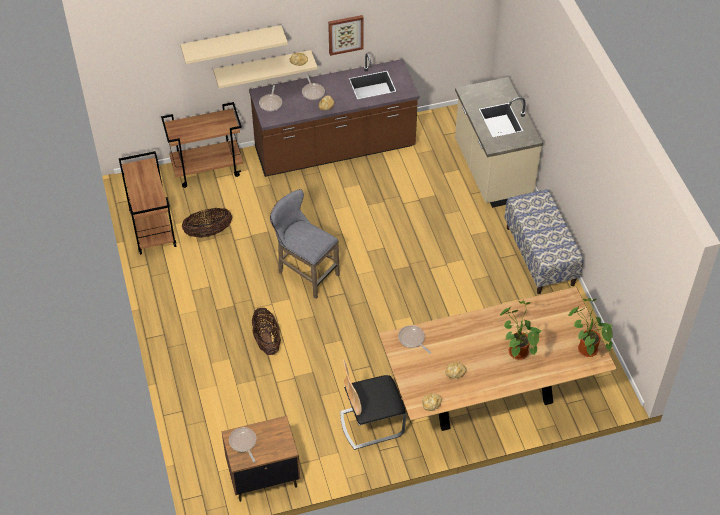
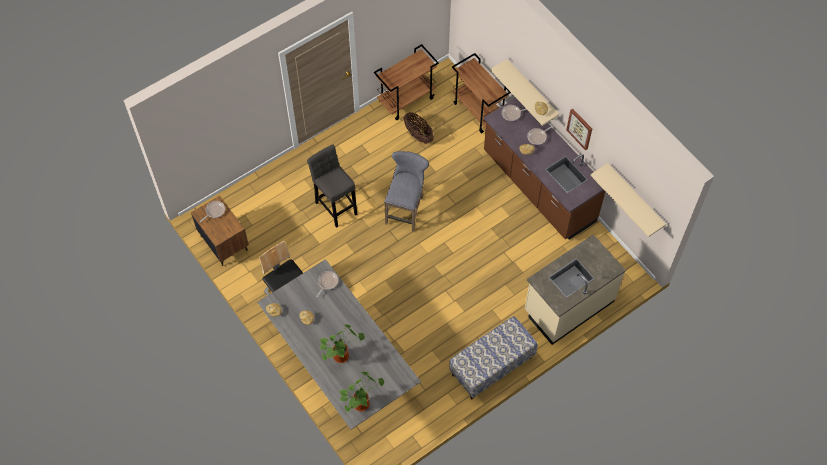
camera: 70 degrees right, 10 degrees up
(231, 43) = (519, 55): beige shelf -> beige shelf (635, 198)
(267, 341) = (335, 206): basket -> grey stool
(490, 395) = (341, 366): brown dining table -> grey dining table

